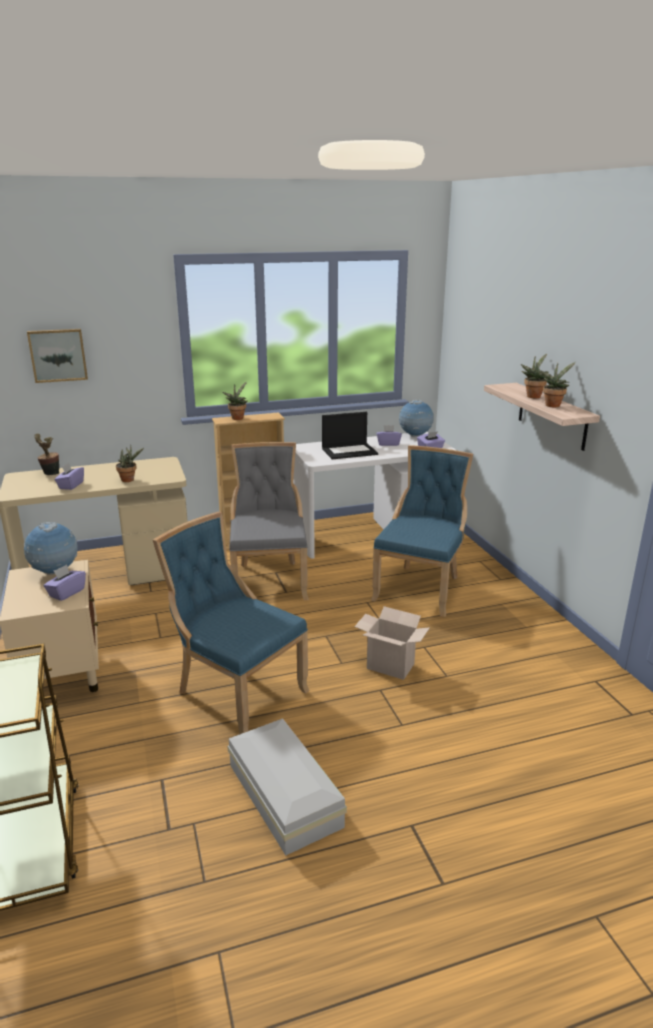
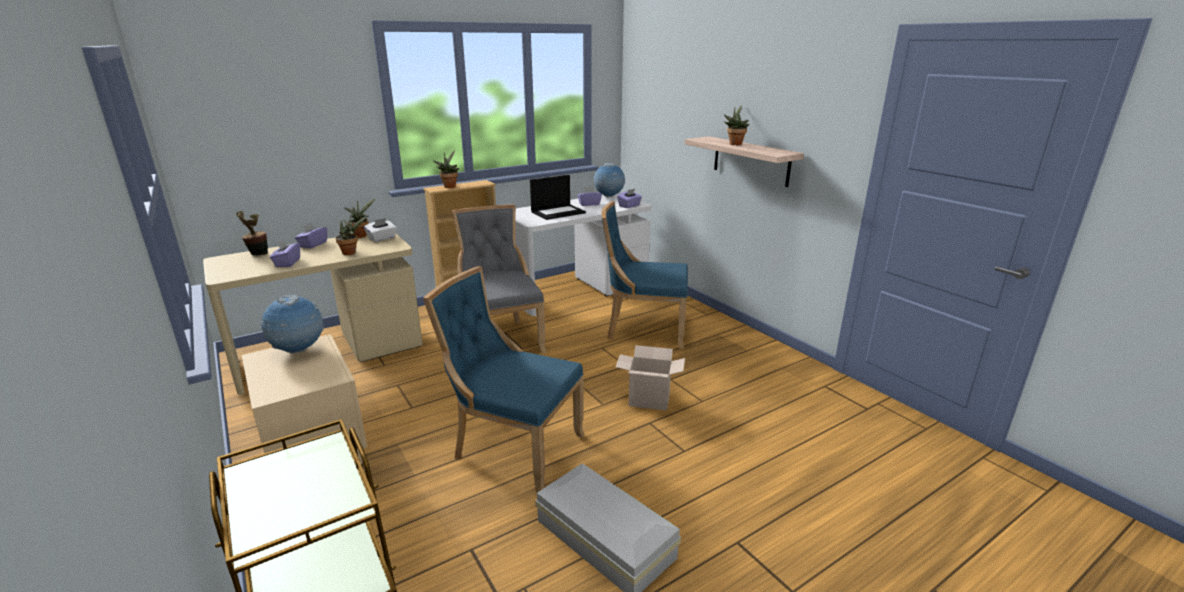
camera: 15 degrees left, 0 degrees up
(58, 355) = (253, 127): picture -> none
(66, 593) = (322, 369): purple tissue box -> purple tissue box (313, 244)
(164, 467) = (382, 238): none -> white tissue box
(420, 588) = (643, 329): blue chair -> blue chair turned 90 degrees counterclockwise
(553, 405) = (758, 148): potted plant -> potted plant (361, 235)

